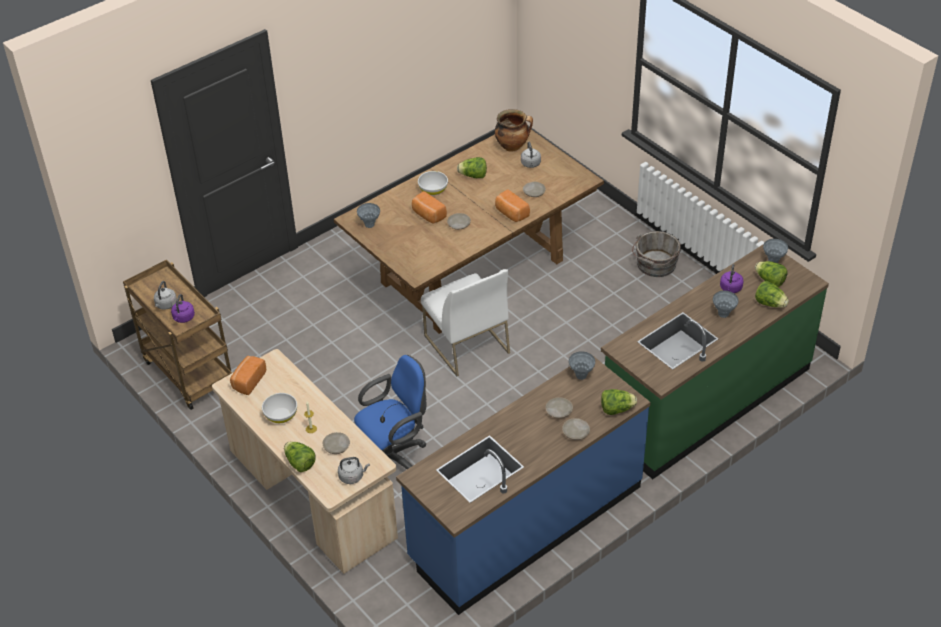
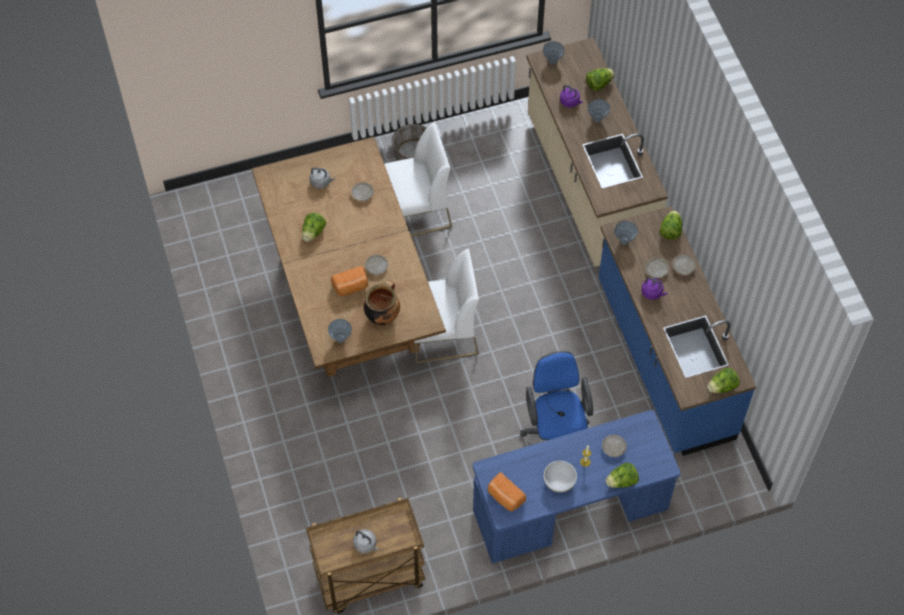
camera: 70 degrees left, 15 degrees up
(183, 318) = (392, 533): purple kettle -> purple kettle (653, 293)
(312, 495) = (570, 511): beige desk -> blue desk
(352, 476) = (652, 445): grey kettle -> none
(433, 190) = (316, 271): white bowl -> none
(511, 213) = (382, 222): bread -> none
(513, 146) = (287, 186): cooking pot -> cooking pot (382, 315)
(591, 284) = (414, 212): none -> white chair
(705, 400) = (587, 187): green counter -> beige counter
(769, 281) = (573, 73): lettuce -> lettuce (722, 387)

